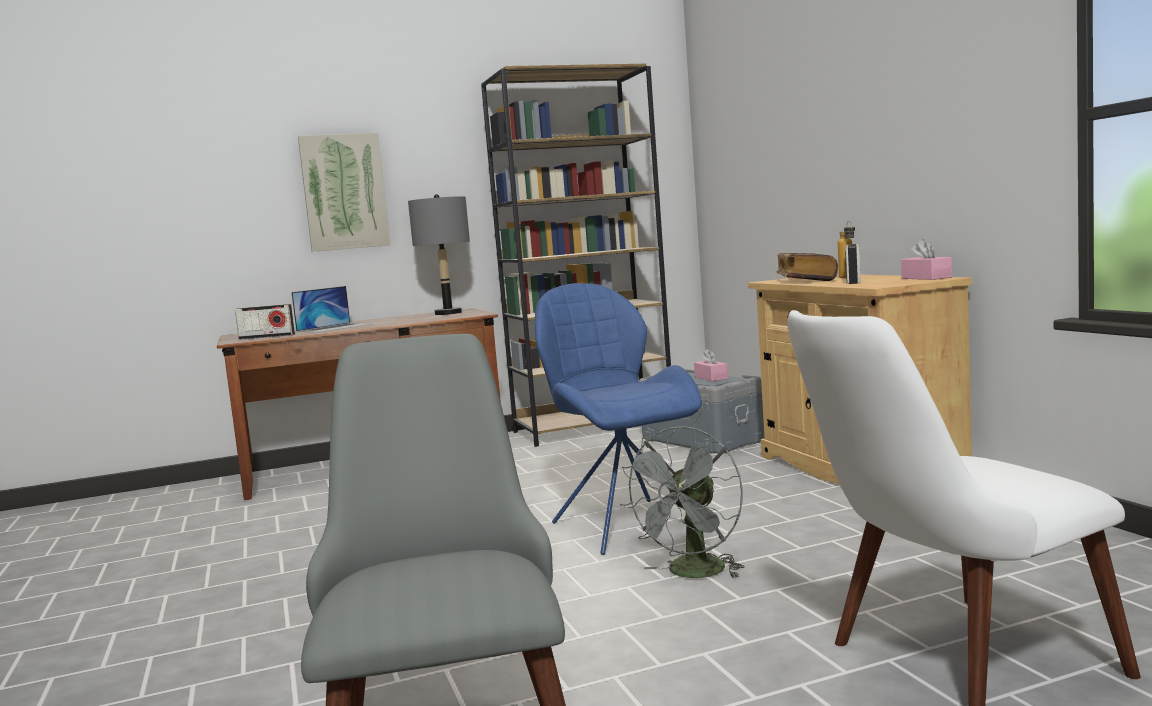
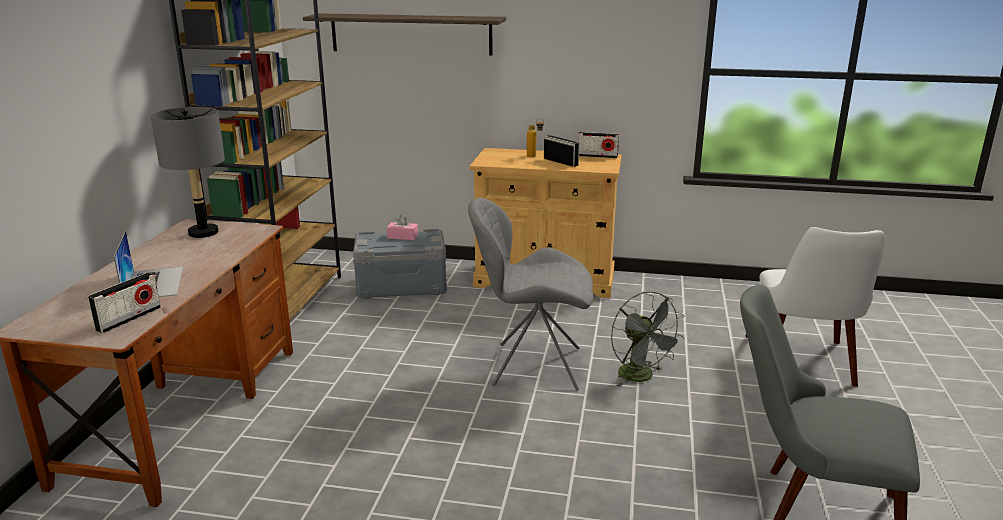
camera: 60 degrees left, 15 degrees up
(344, 192) = (67, 113): picture -> none
(625, 524) = (532, 366): blue chair -> grey chair
(770, 133) = (411, 34): none -> shelf
(806, 281) = (519, 162): book -> none
(926, 278) = (597, 156): pink tissue box -> radio

